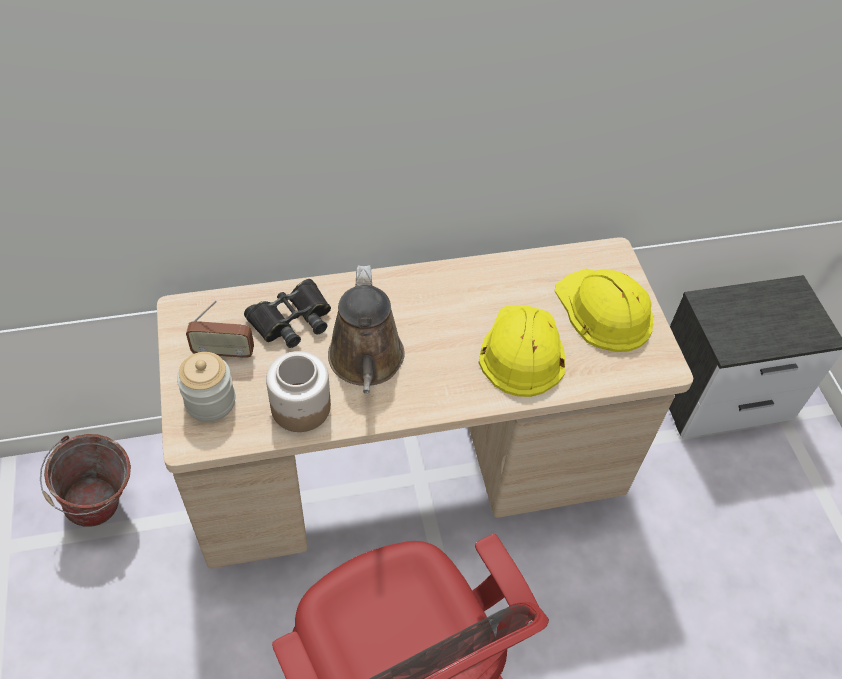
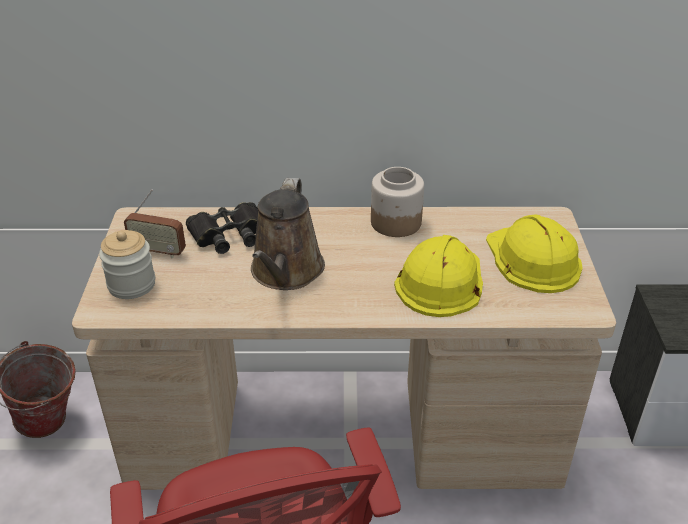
camera: 15 degrees right, 15 degrees down
(300, 407) = (211, 298): jar -> jar (395, 222)

